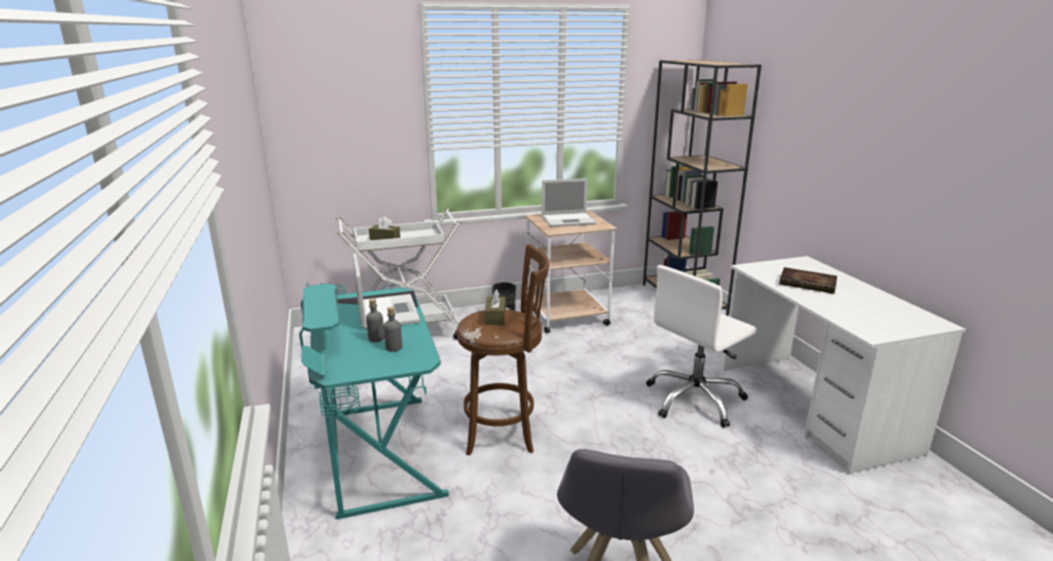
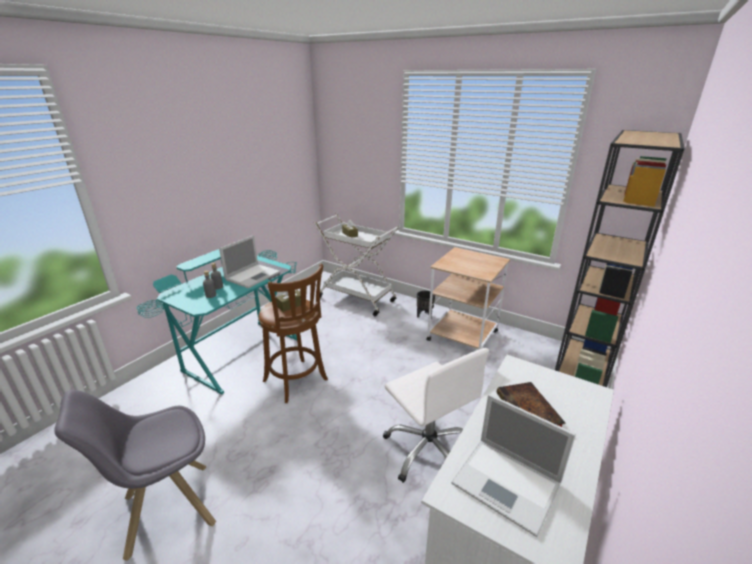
camera: 50 degrees right, 5 degrees up
(569, 220) = (472, 261): laptop -> laptop (508, 484)
(695, 400) = (429, 449): white office chair -> white office chair turned 135 degrees counterclockwise

